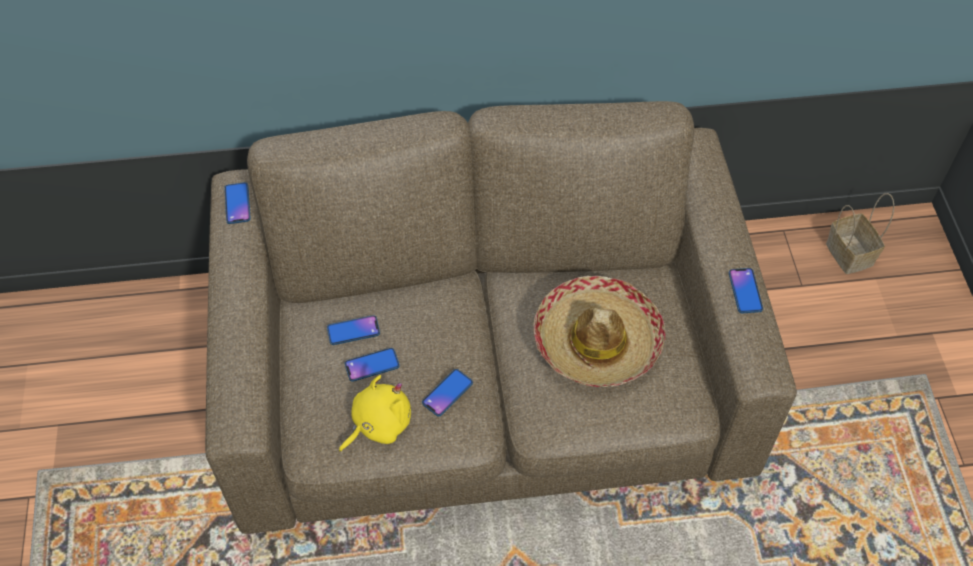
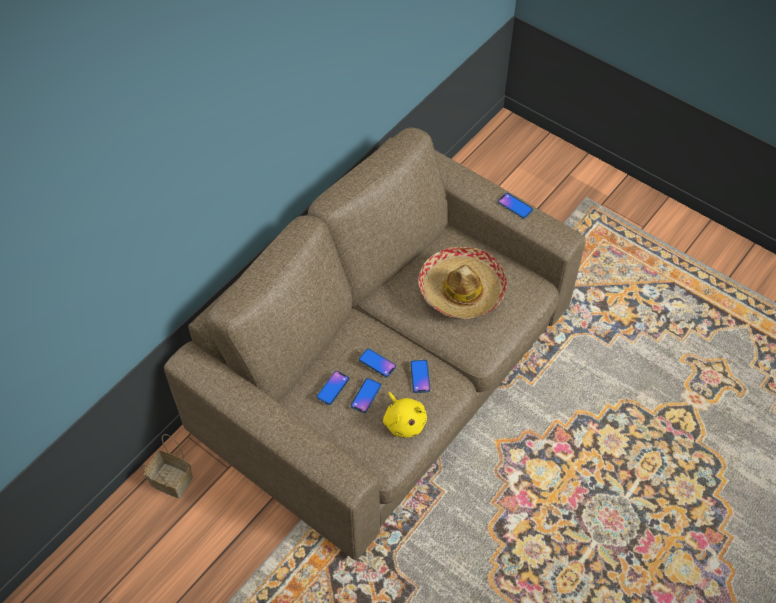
camera: 45 degrees left, 0 degrees up
(237, 204) = (202, 368): phone -> phone (377, 363)
(378, 424) = (404, 421): yellow plush toy -> yellow plush toy turned 150 degrees clockwise
(847, 253) = (492, 163): basket -> basket (170, 481)

